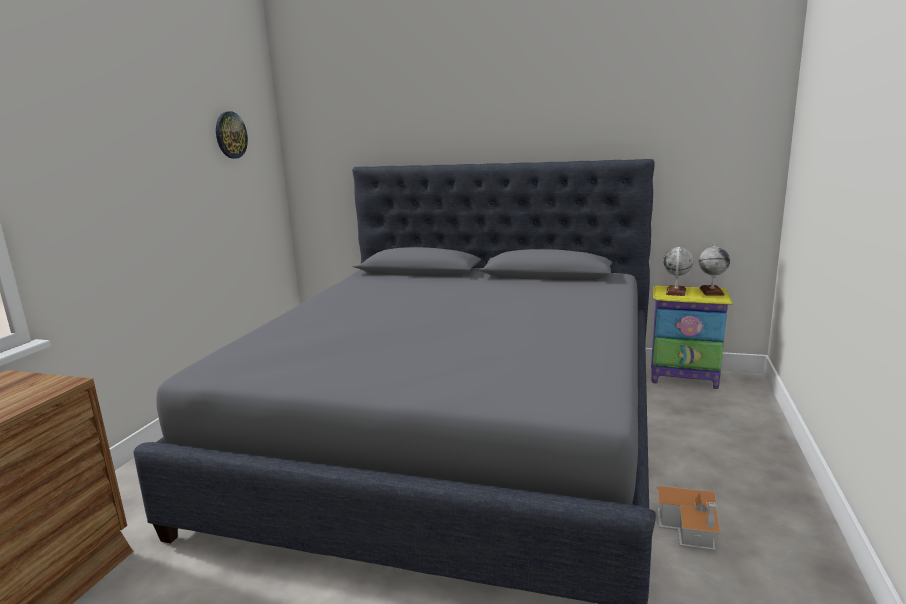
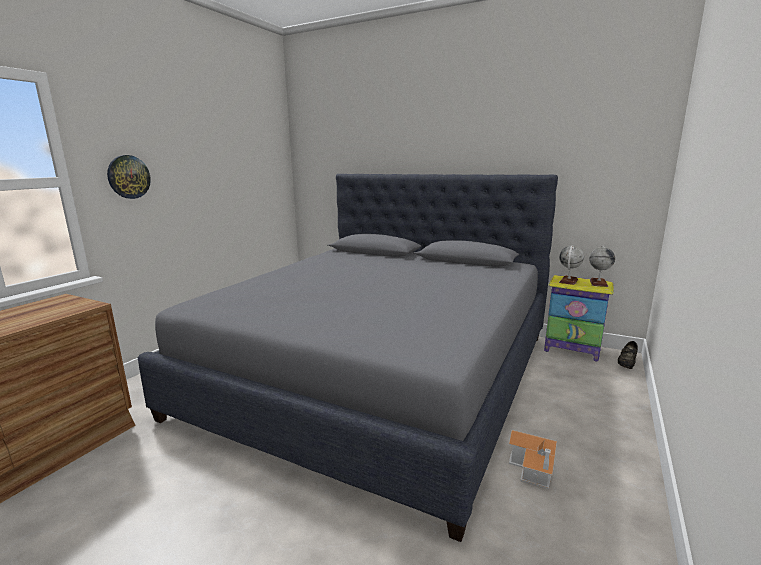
camera: 10 degrees right, 0 degrees up
(230, 135) = (251, 147): wall clock -> wall clock (128, 177)
(752, 388) = (626, 364): none -> black shoe

